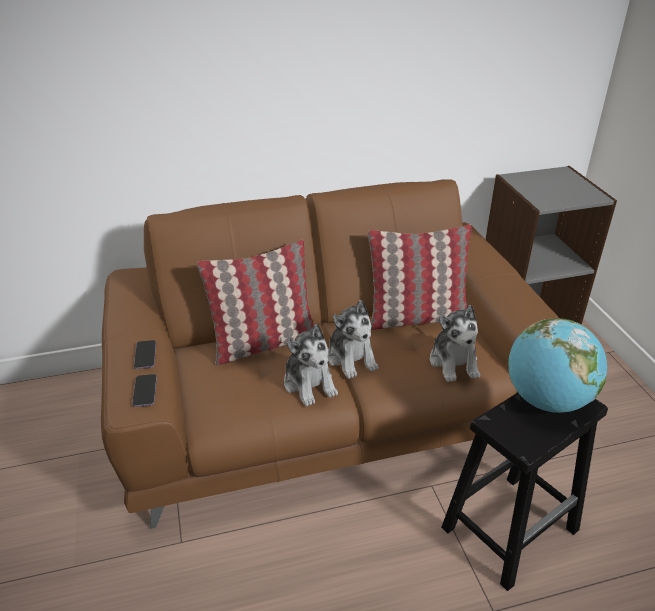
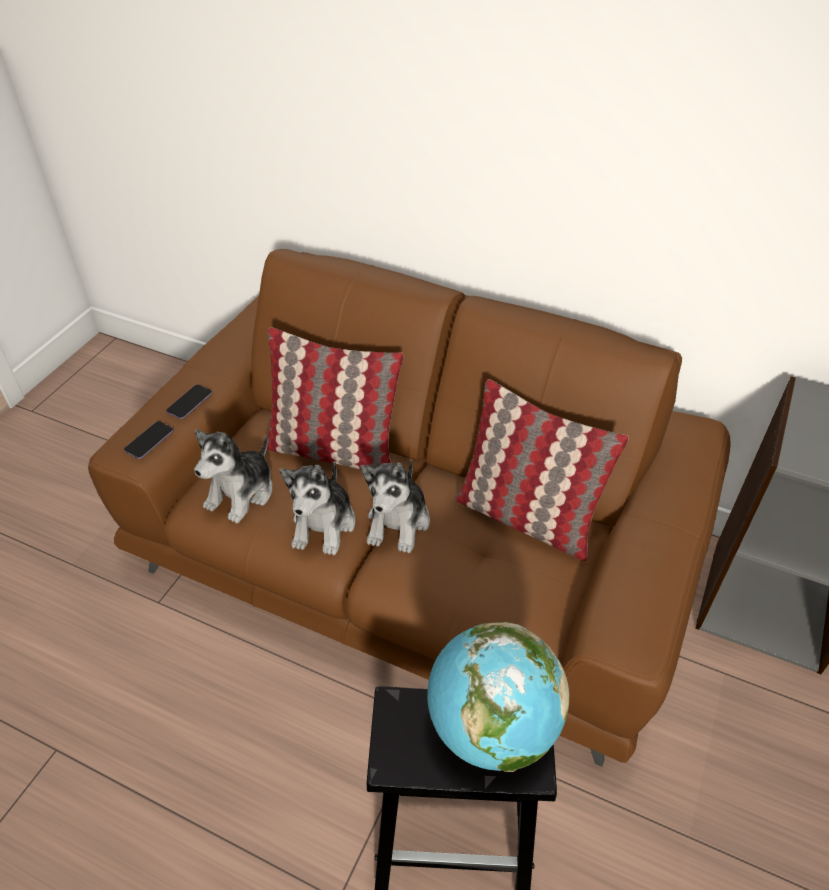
camera: 40 degrees right, 10 degrees up
(454, 362) = (501, 601): plush toy -> plush toy (241, 493)

